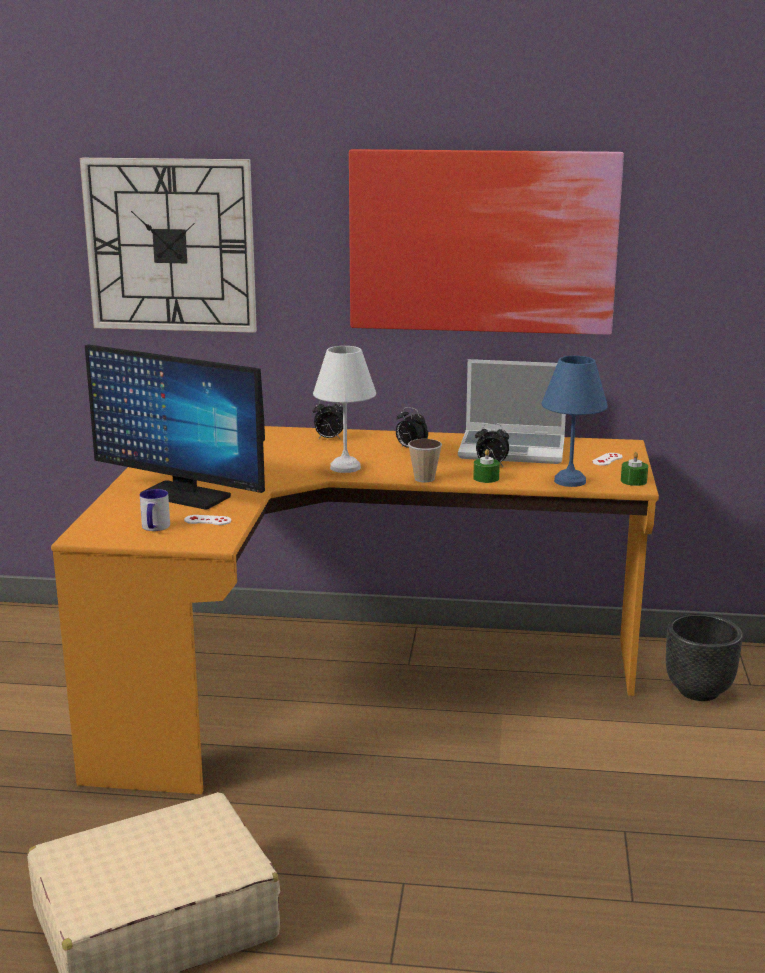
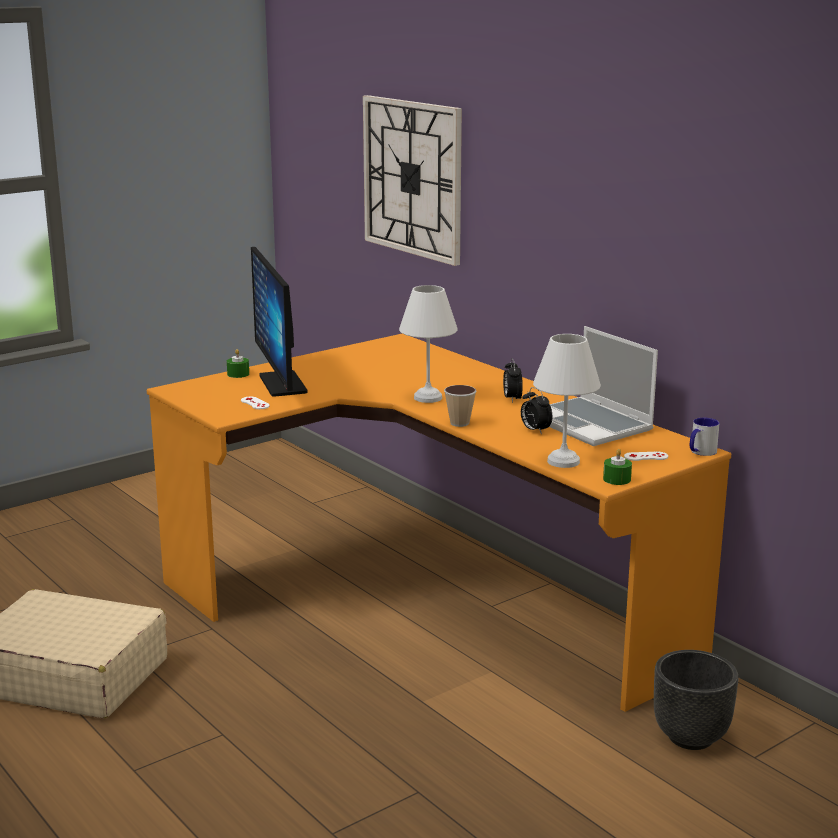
camera: 45 degrees right, 0 degrees up
(154, 528) = (216, 397): mug -> mug (700, 452)
(329, 439) = (473, 374): alarm clock -> none
(482, 241) = (614, 210): picture -> none
(486, 478) = (505, 437): green candle -> green candle (238, 374)
(568, 481) = (562, 461): blue table lamp -> white table lamp

